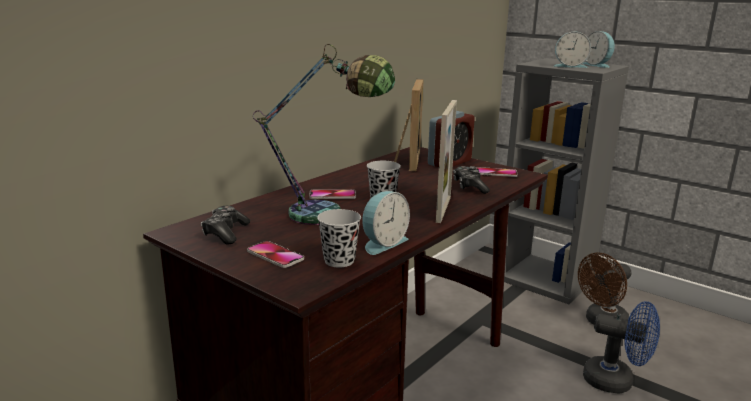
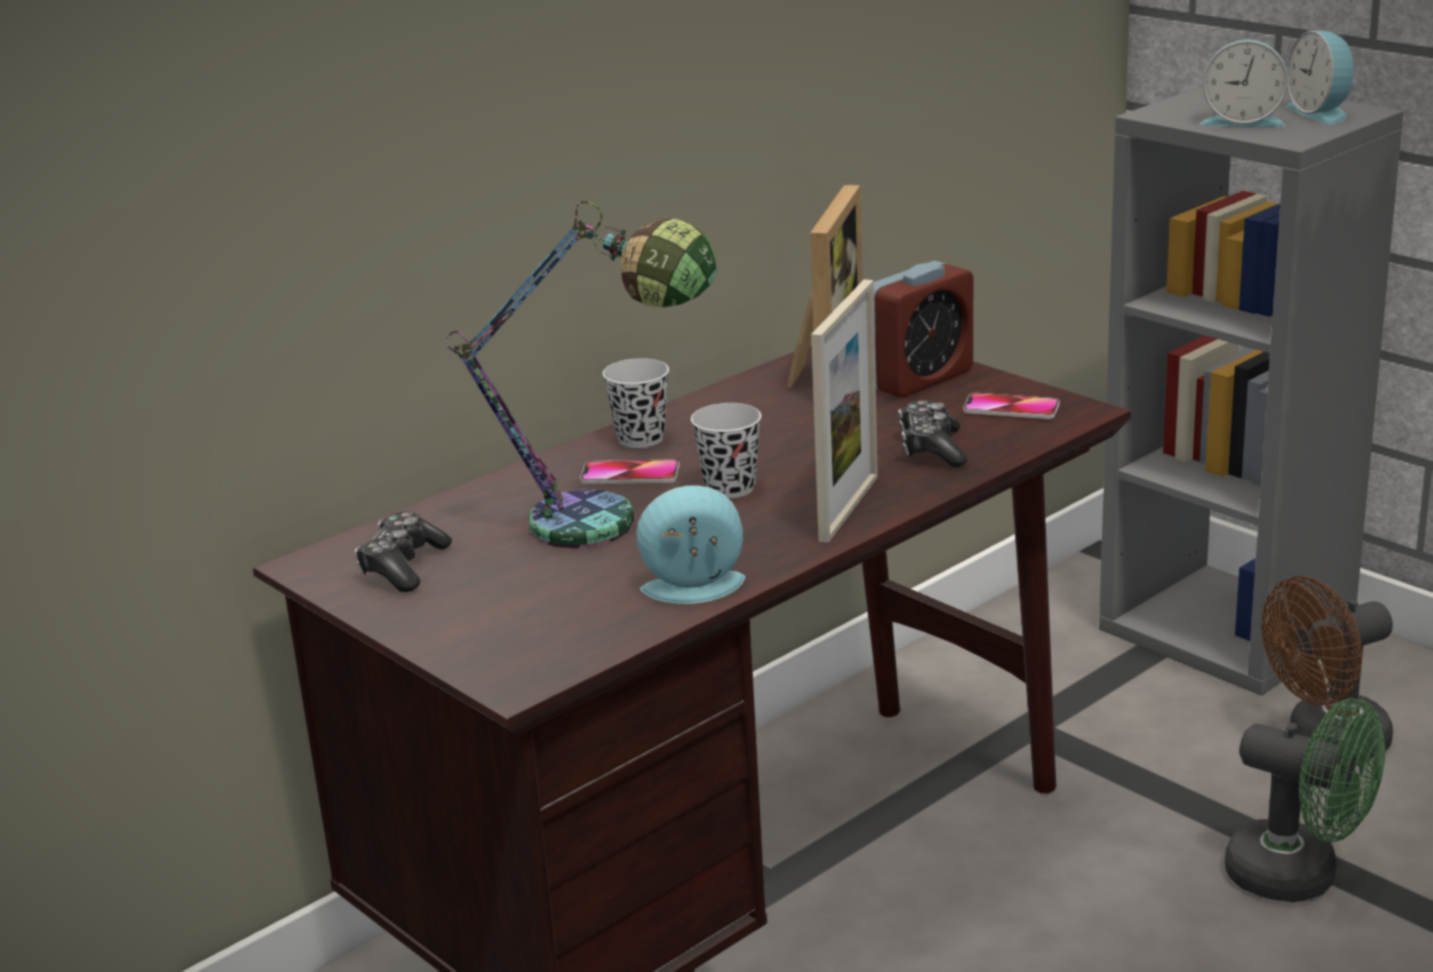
camera: 10 degrees right, 5 degrees up
(275, 255) = (486, 616): phone -> none
(339, 261) = (601, 627): black cup -> black cup (641, 438)
(382, 243) = (695, 590): alarm clock -> alarm clock turned 150 degrees counterclockwise
(616, 381) = (1299, 877): blue fan -> green fan

